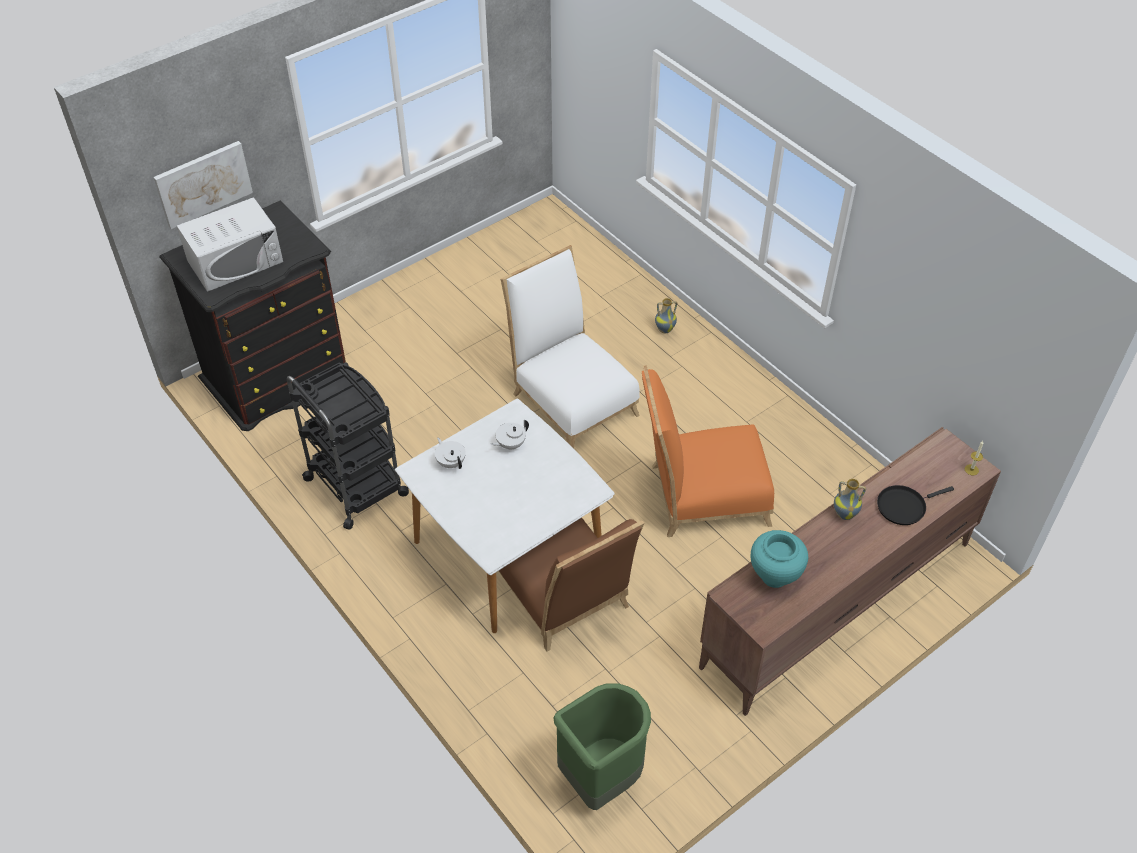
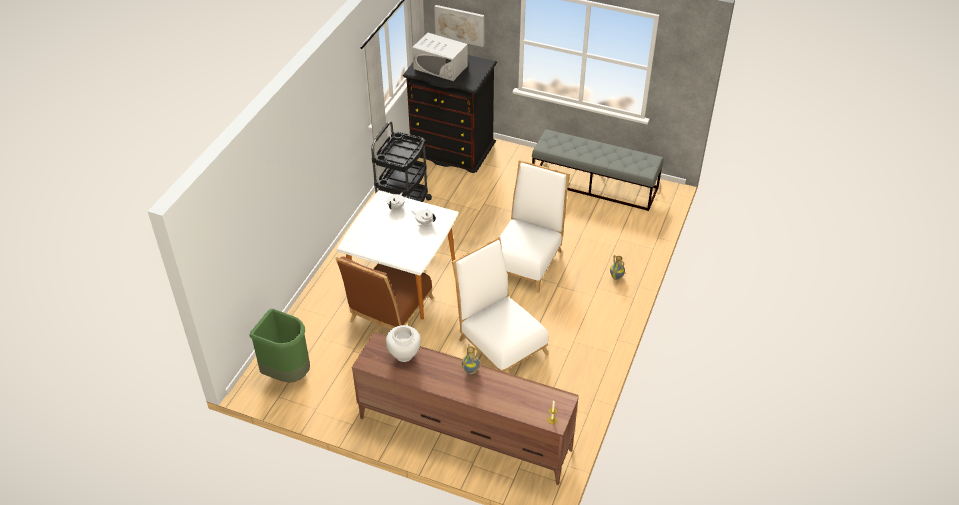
camera: 60 degrees right, 5 degrees down
(484, 268) = (595, 184): none -> grey bench
(701, 496) = (499, 343): orange chair -> white chair
(775, 576) = (404, 355): turquoise vase -> white vase
(903, 506) = (497, 395): black frying pan -> none

